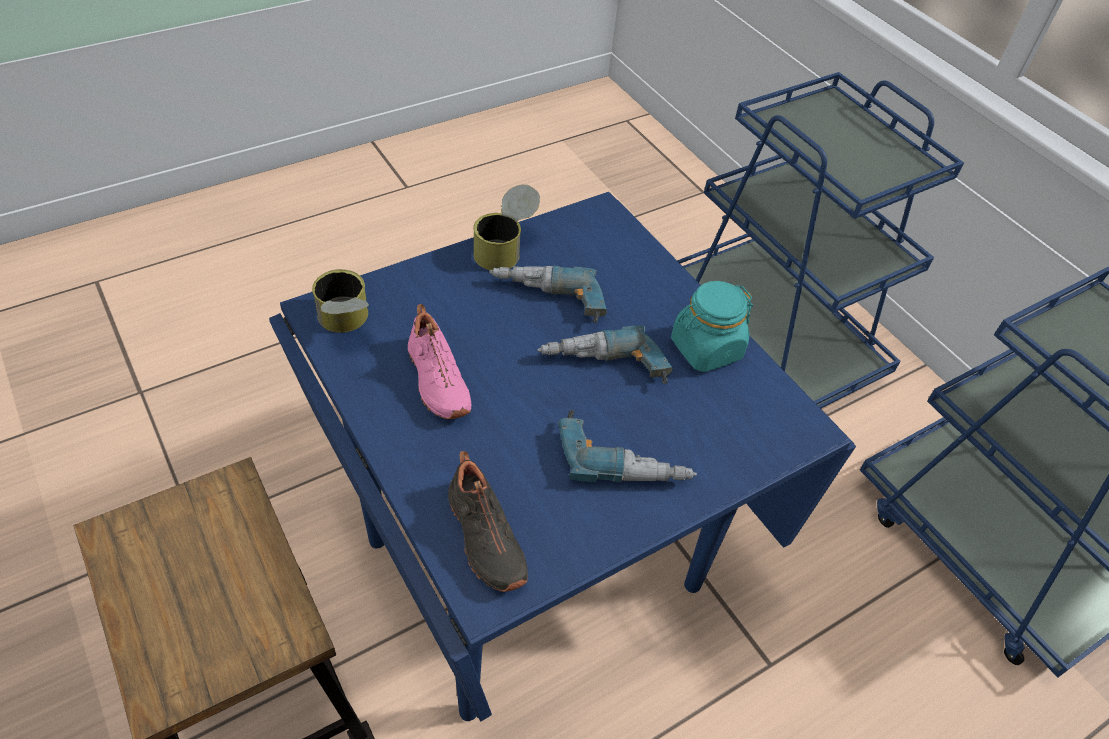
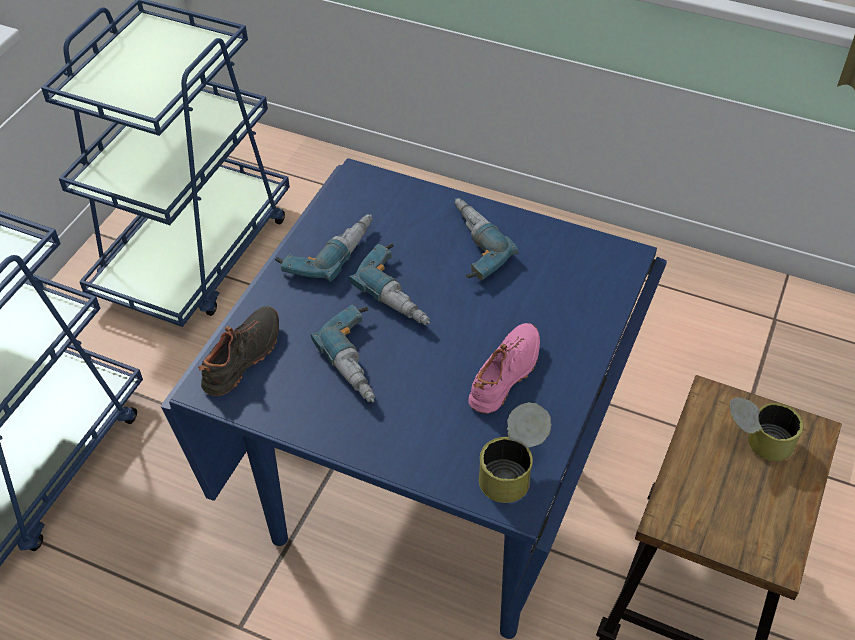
camera: 120 degrees left, 0 degrees up
(483, 538) = (595, 277): black shoe -> black shoe (244, 358)
(506, 248) = (320, 425): can -> can (756, 441)
(705, 349) = (327, 250): turquoise jar -> power drill

